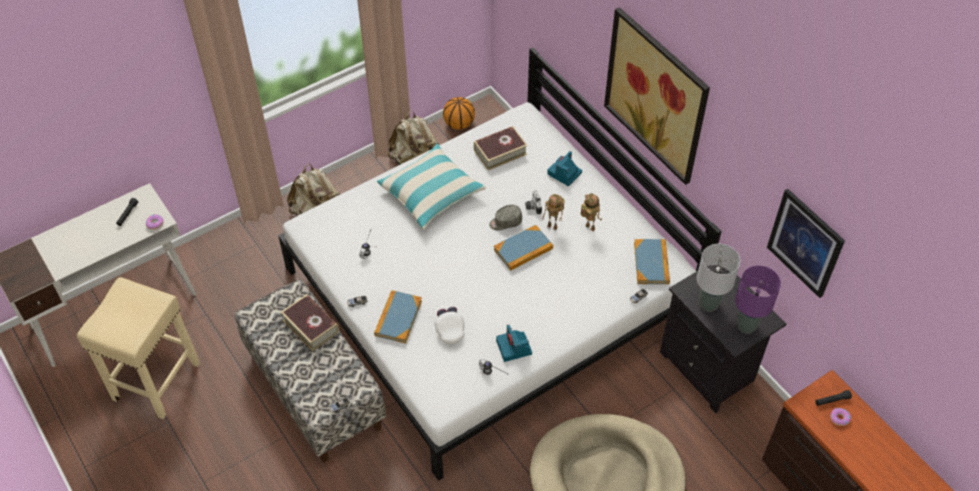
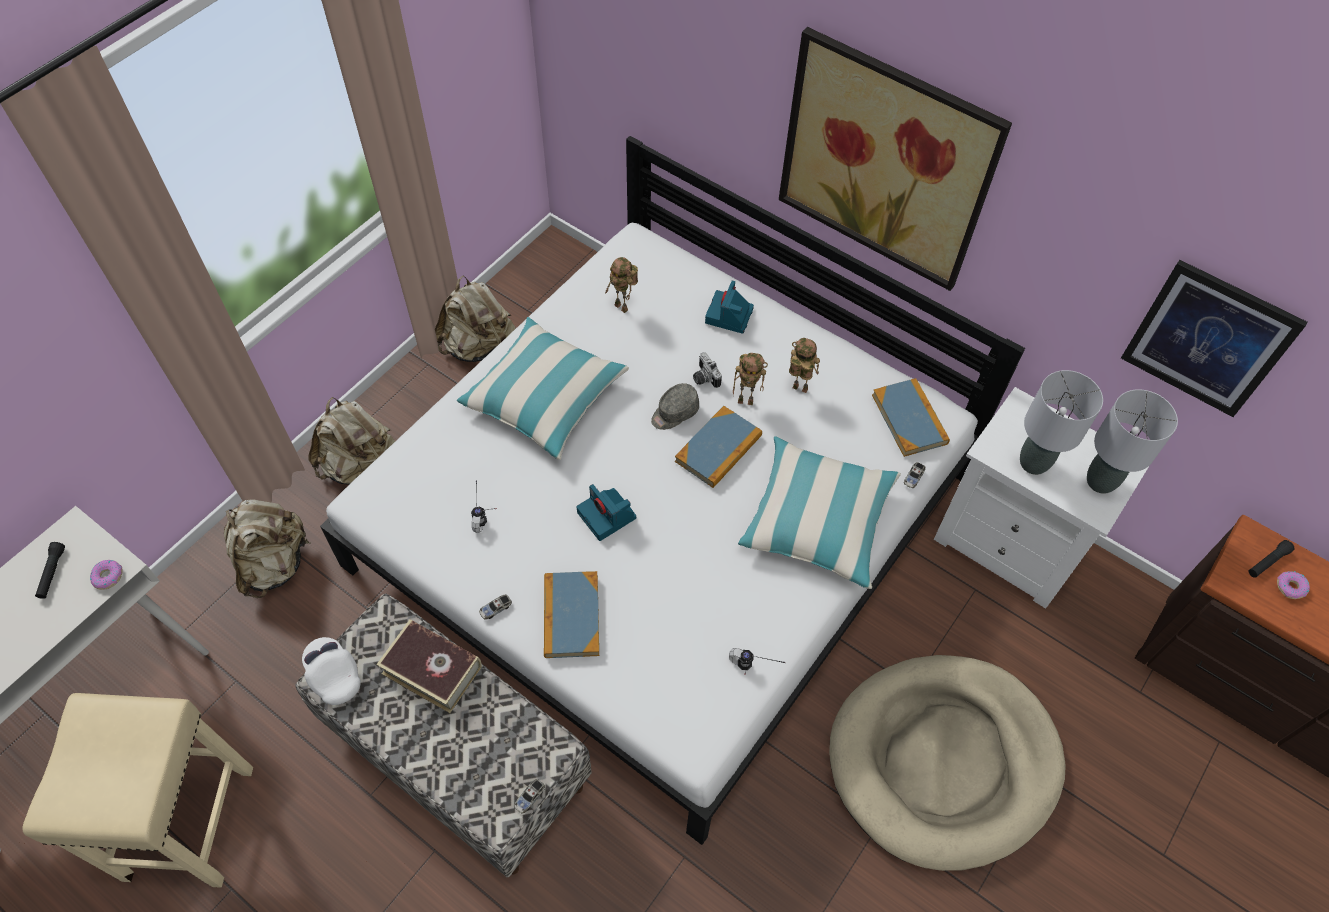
camera: 20 degrees left, 5 degrees up
(248, 255) = (274, 563): none -> beige backpack
(449, 328) = (657, 609): white cap -> white cap (333, 675)
(459, 124) = (524, 278): basketball -> none
(500, 152) = (623, 307): book -> toy robot
(514, 348) = (769, 612): camera -> camera (608, 516)
(566, 306) = (817, 520): none -> pillow
(710, 368) = (1009, 544): black nightstand -> white nightstand
(746, 326) = (1101, 482): purple table lamp -> grey table lamp

